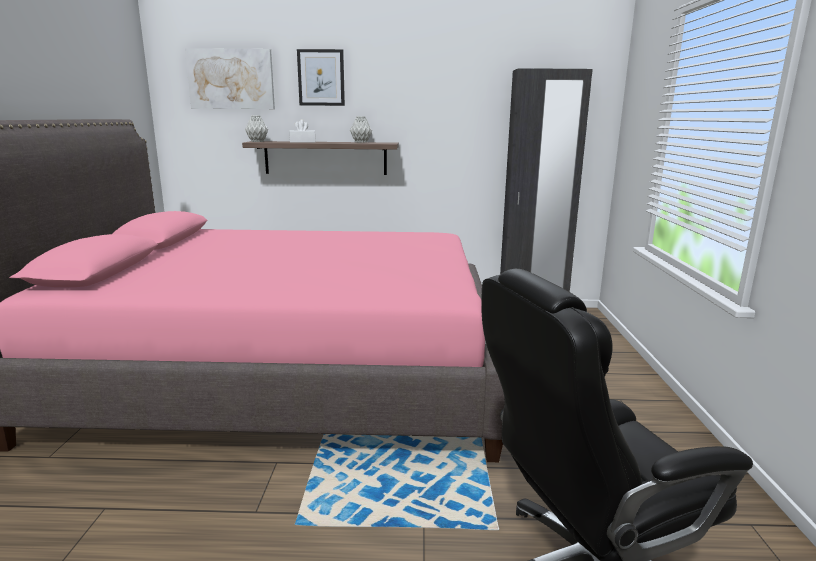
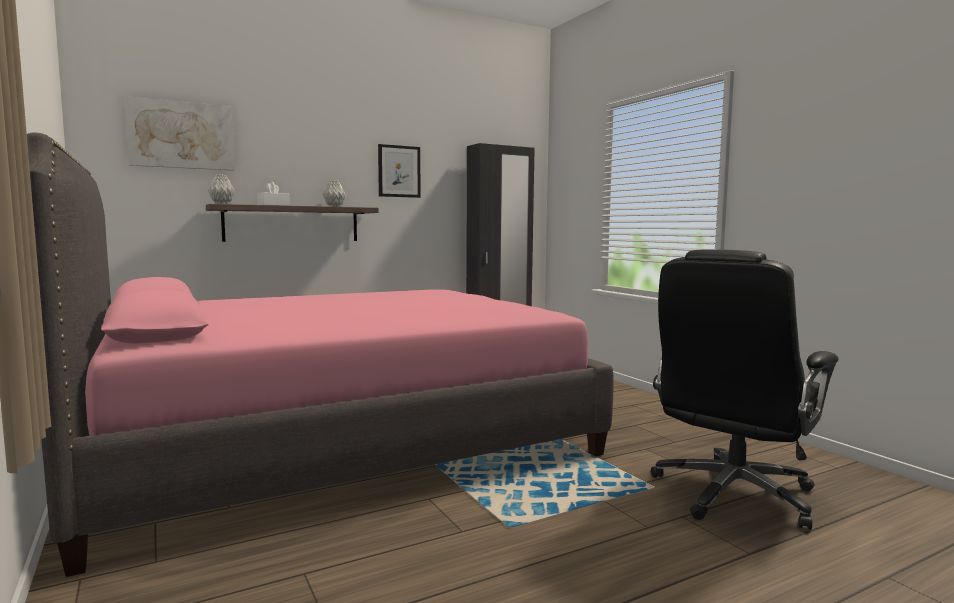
camera: 30 degrees left, 10 degrees down
(321, 78) = (288, 140): picture -> picture (399, 171)

